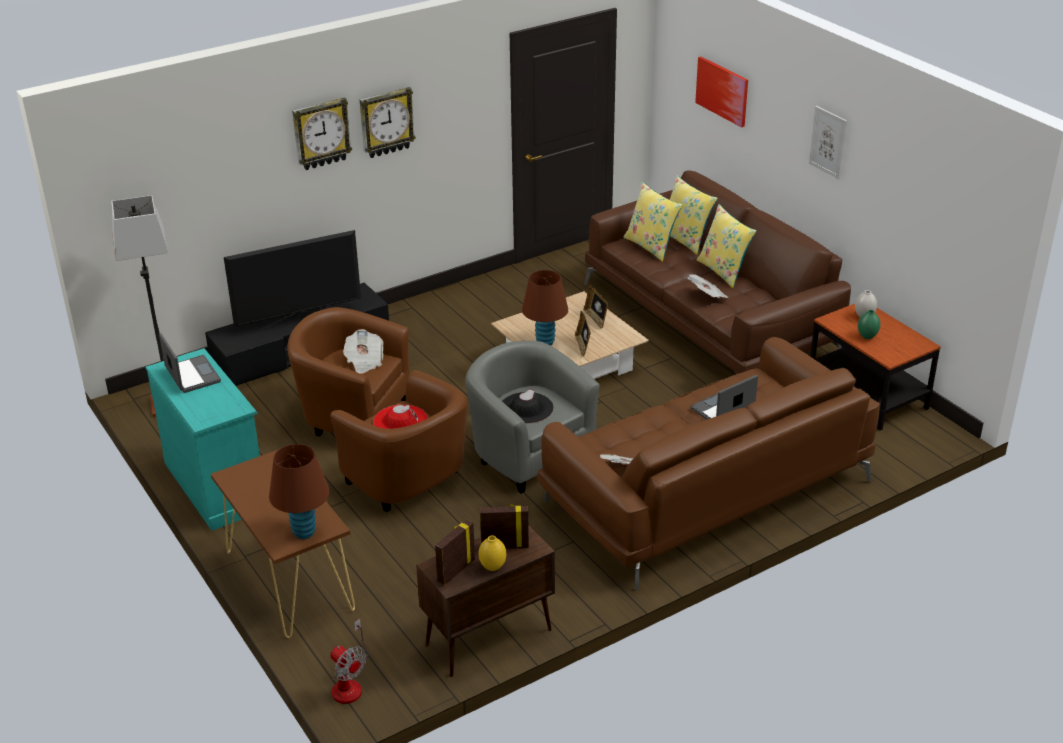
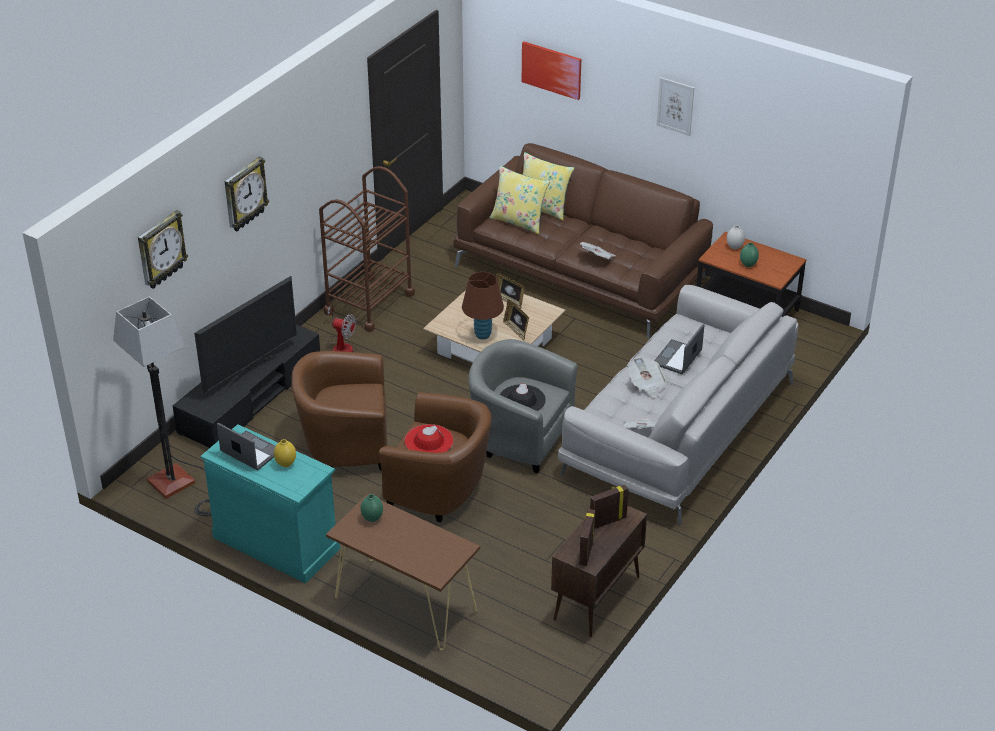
camera: 25 degrees left, 5 degrees up
(266, 472) = (372, 518): none -> green vase
(304, 532) = (445, 559): brown table lamp -> none
(349, 683) = (517, 668): fan -> fan (340, 346)
(364, 361) = (353, 395): newspaper -> newspaper (647, 385)
(386, 122) = (288, 167): wall clock -> wall clock (161, 250)
(476, 297) = (369, 303): none -> brown cart
(493, 567) = (611, 540): yellow vase -> yellow vase (286, 464)
(705, 492) = (678, 429): brown sofa -> grey sofa
(723, 271) = (594, 231): yellow pillow -> none

